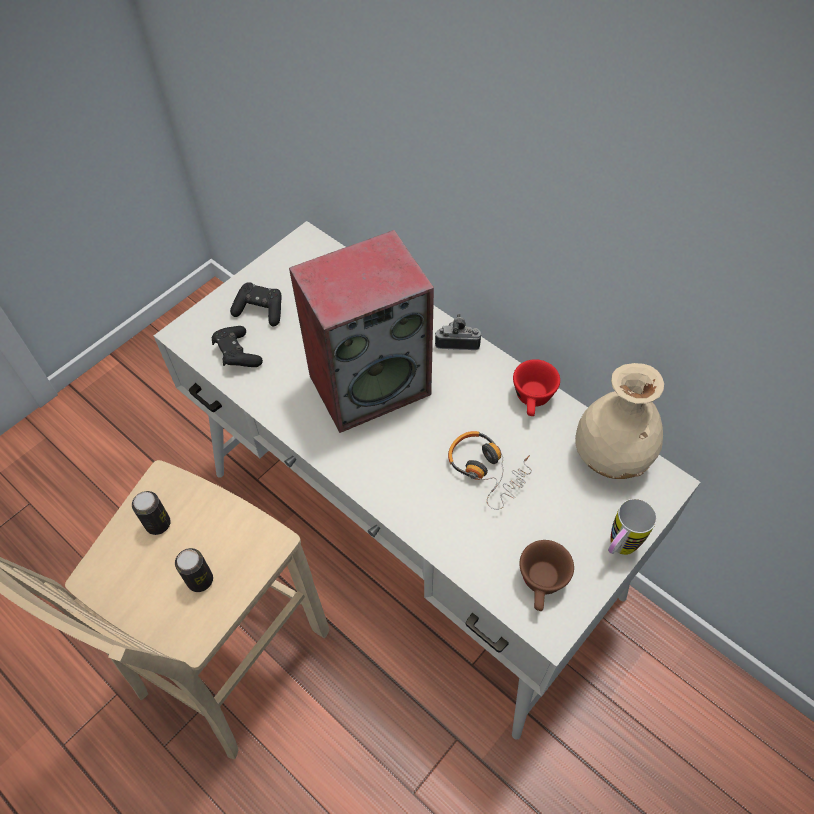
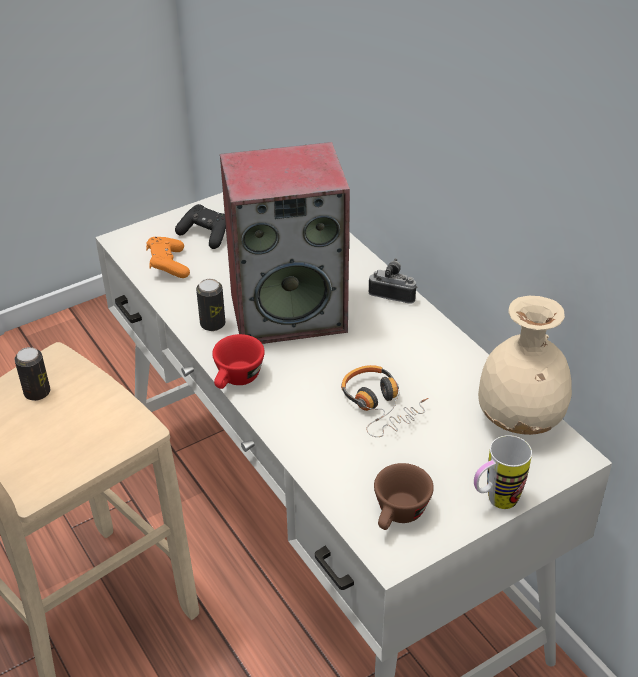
camera: 15 degrees right, 15 degrees down
(200, 580) = (57, 446): can -> can (212, 324)
(237, 354) = (168, 265): black game controller -> orange game controller
(533, 400) = (453, 357): red cup -> red cup (237, 380)

